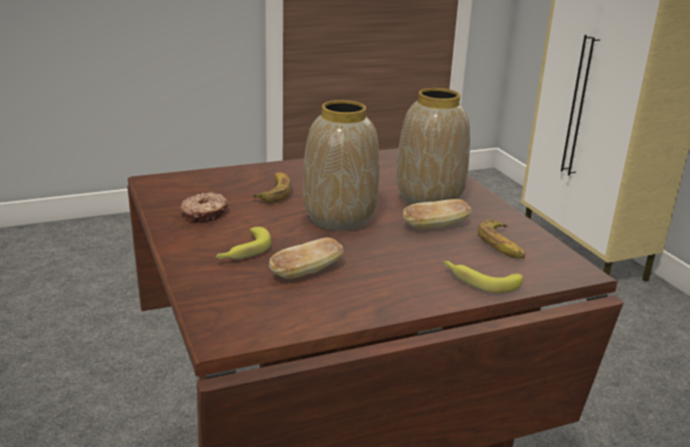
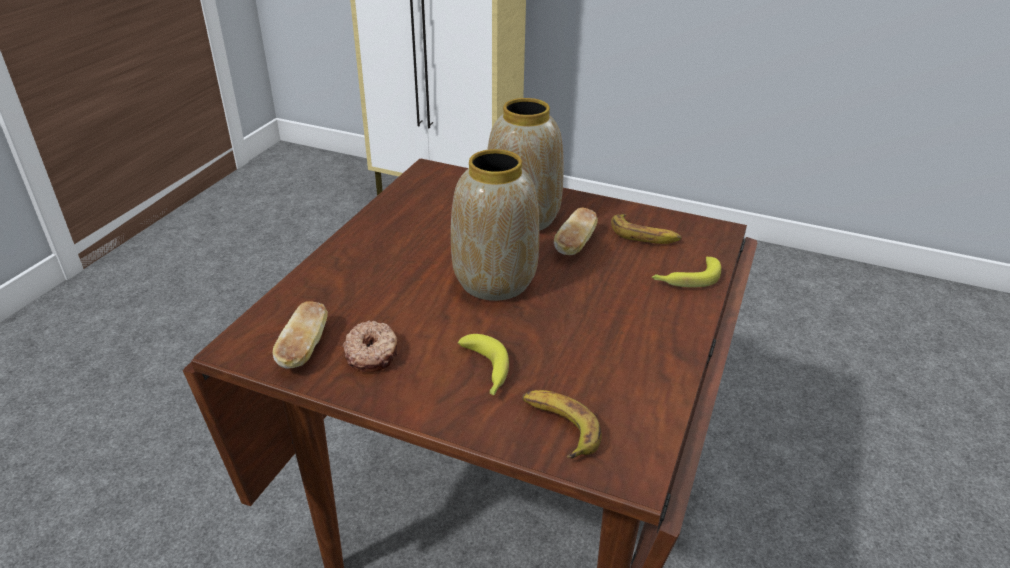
camera: 45 degrees left, 10 degrees up
(274, 192) = (387, 285): banana -> banana (559, 427)
(306, 272) = (571, 356): bread -> bread (304, 349)

